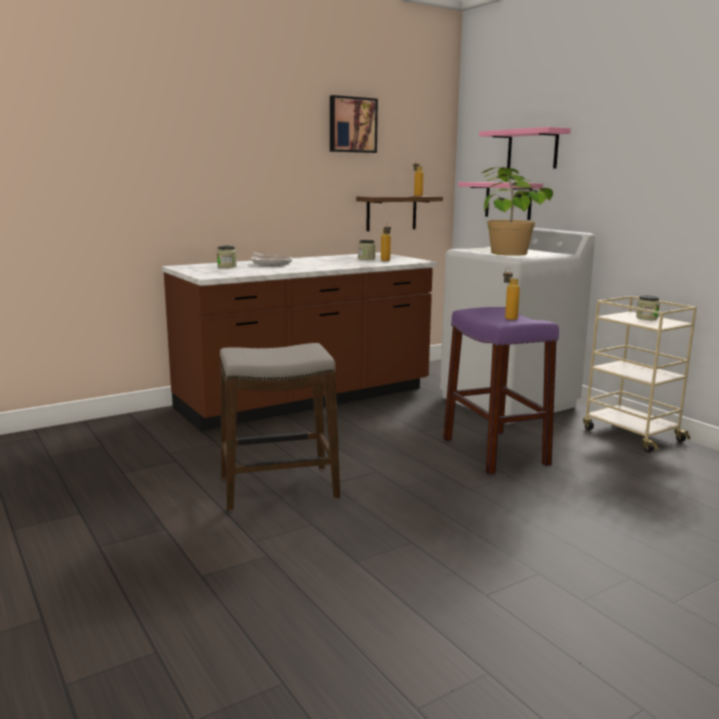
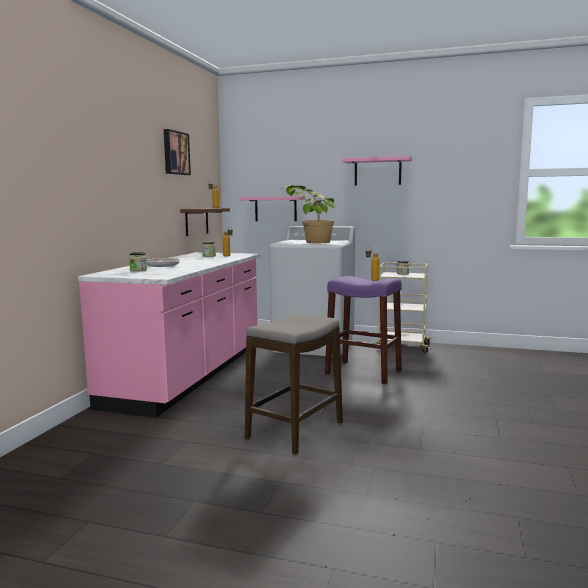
camera: 40 degrees left, 5 degrees down
(306, 399) = (189, 375): brown counter -> pink counter
(532, 149) = (293, 174): pink shelf -> pink shelf (377, 172)

